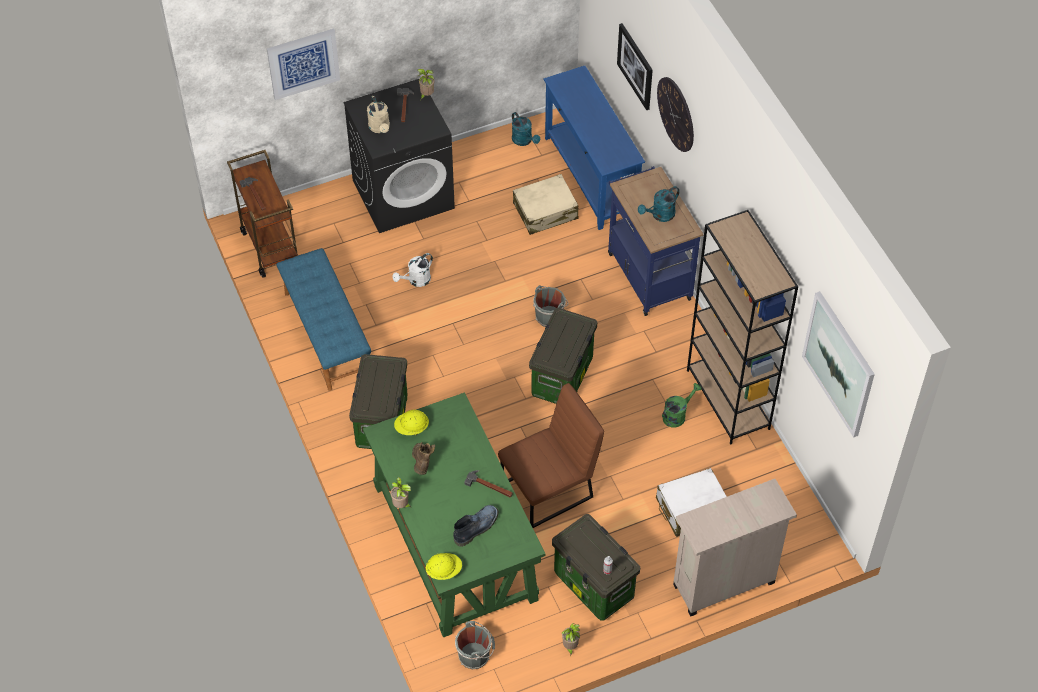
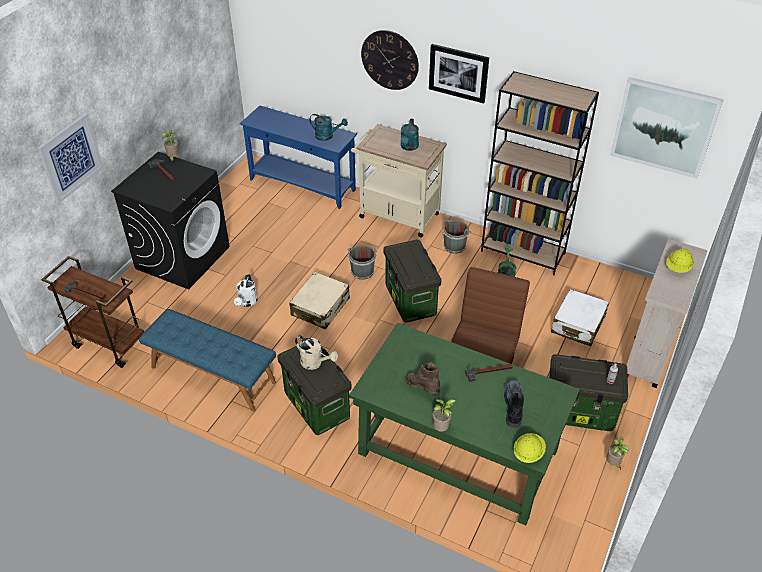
camera: 40 degrees left, 10 degrees down
(380, 128) = (158, 192): beige watering can -> beige watering can (315, 363)
(412, 428) = (387, 370): yellow hard hat -> yellow hard hat (678, 268)
(475, 655) = (561, 520): grey bucket -> grey bucket (455, 245)
(524, 141) = (237, 187): turquoise watering can -> turquoise watering can (327, 136)
(545, 211) = (294, 216): beige suitcase -> beige suitcase (320, 307)
(636, 66) = (325, 56): picture -> picture (458, 73)
(647, 274) = (397, 215): blue cart -> beige cart

